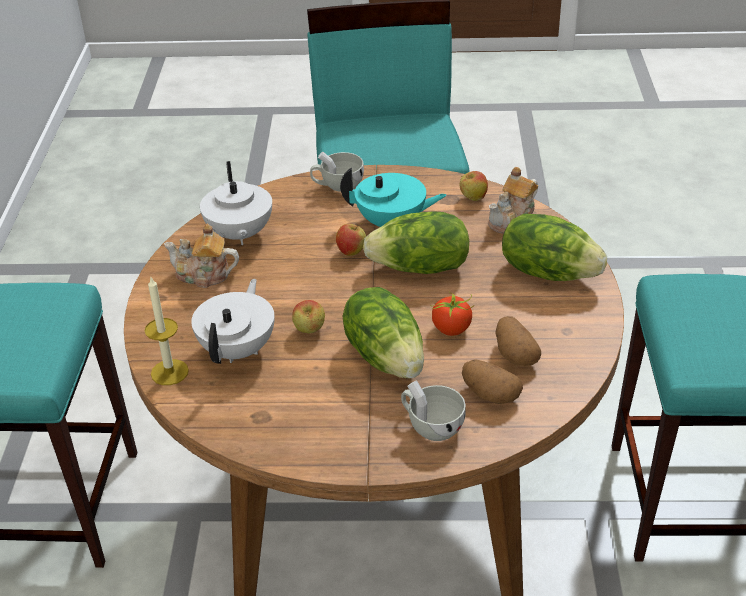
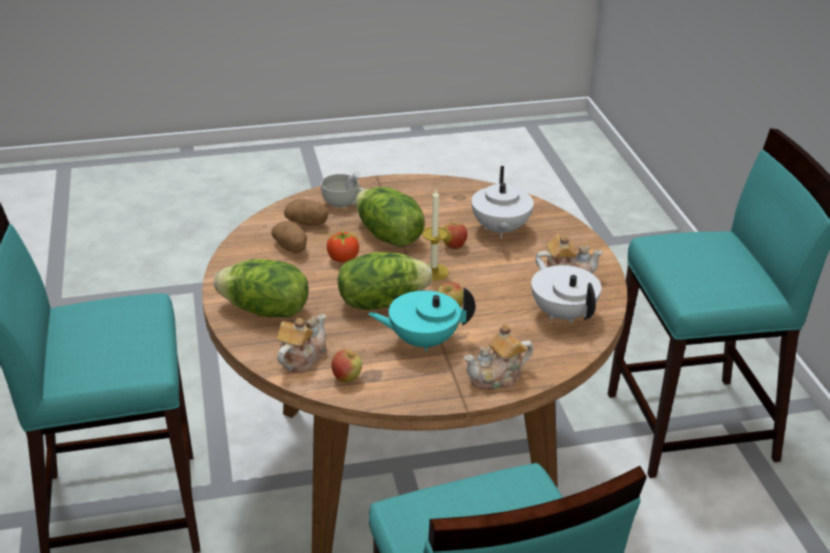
camera: 165 degrees right, 5 degrees down
(169, 372) = (539, 212): candle -> candle (434, 272)
(337, 185) = (497, 377): white cup -> teapot

